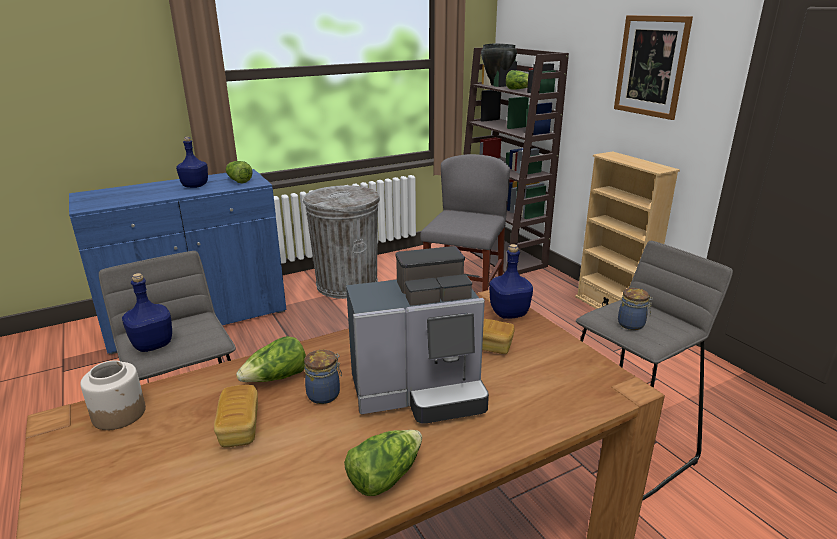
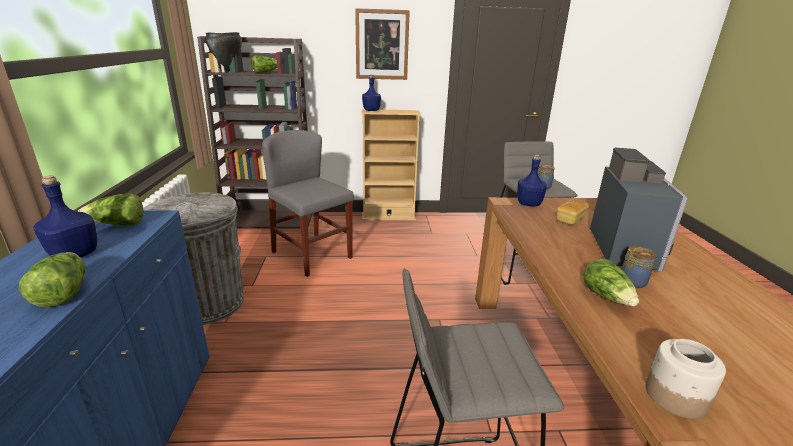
camera: 65 degrees left, 0 degrees up
(153, 345) = (503, 373): blue bottle -> blue bottle (371, 110)
(239, 428) = (684, 324): bread -> none
(384, 476) = (723, 279): lettuce -> lettuce (63, 293)

